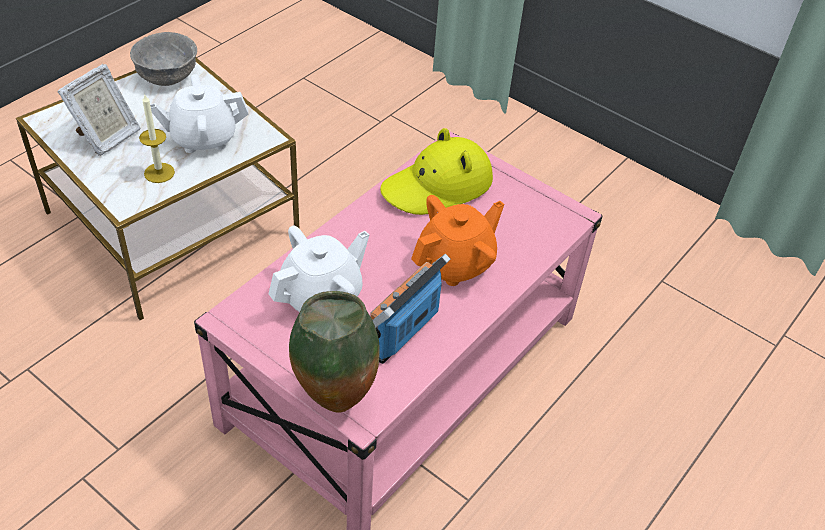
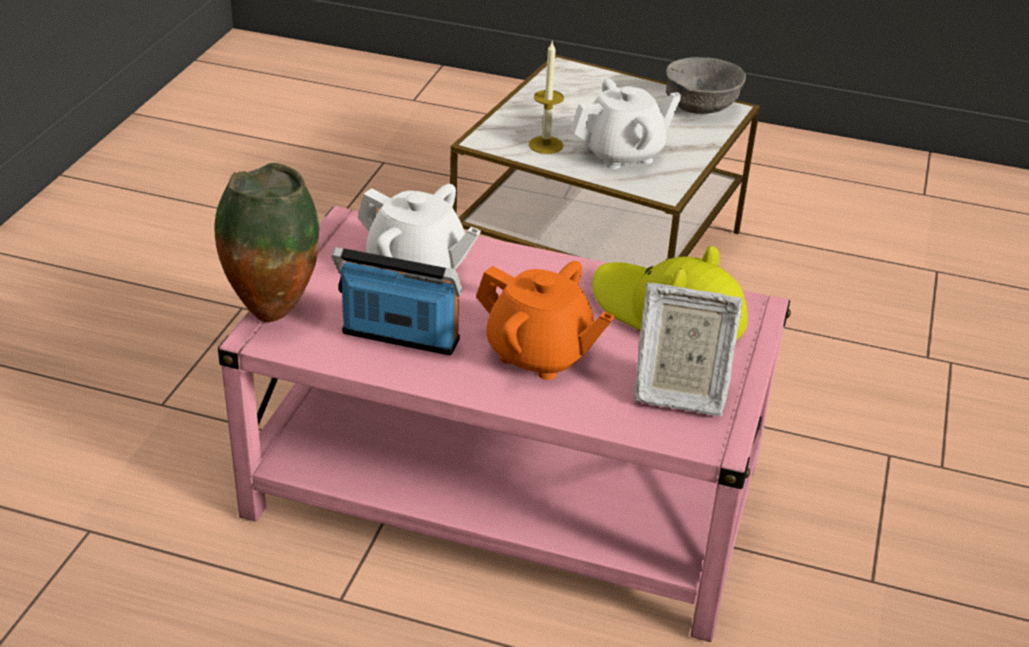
camera: 70 degrees right, 10 degrees down
(106, 137) = (570, 103): picture frame -> picture frame (678, 392)
(203, 138) = (623, 154): white teapot -> white teapot turned 105 degrees clockwise

